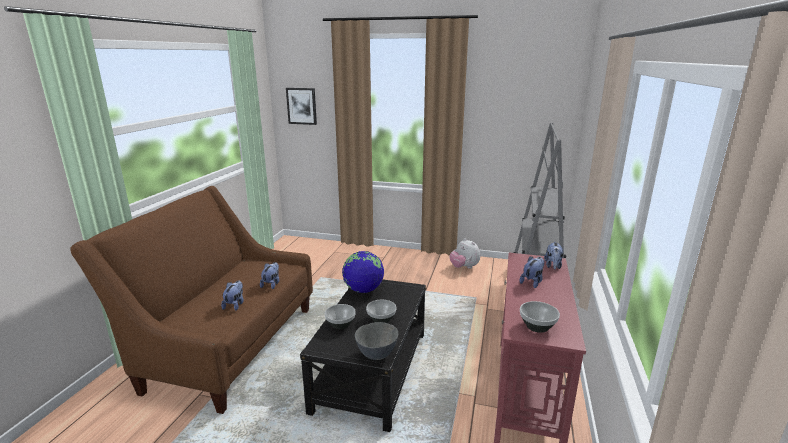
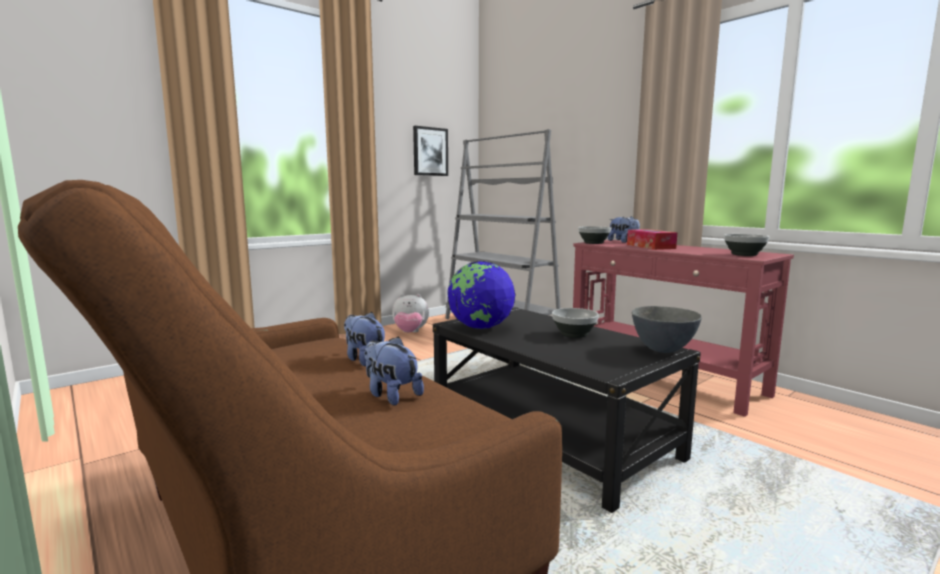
camera: 55 degrees left, 10 degrees down
(301, 106) = (65, 95): picture -> picture (430, 151)
(341, 324) = (560, 352): bowl -> bowl (593, 243)
(532, 282) = (650, 246): plush toy -> tissue box

